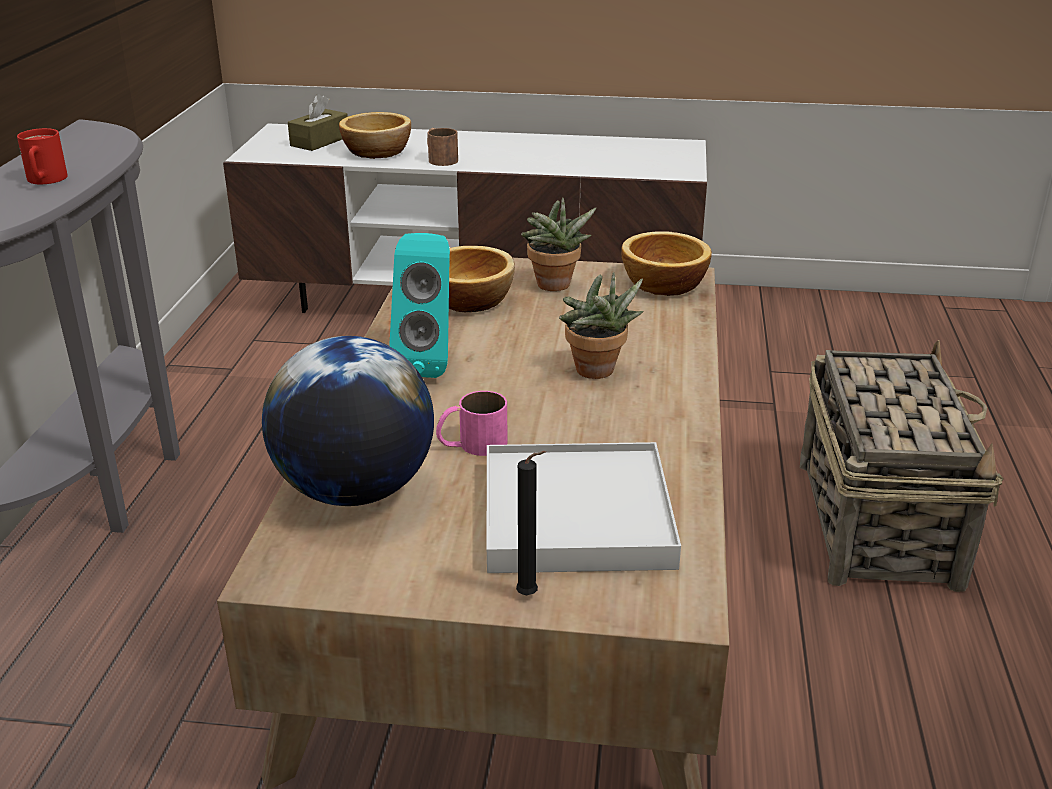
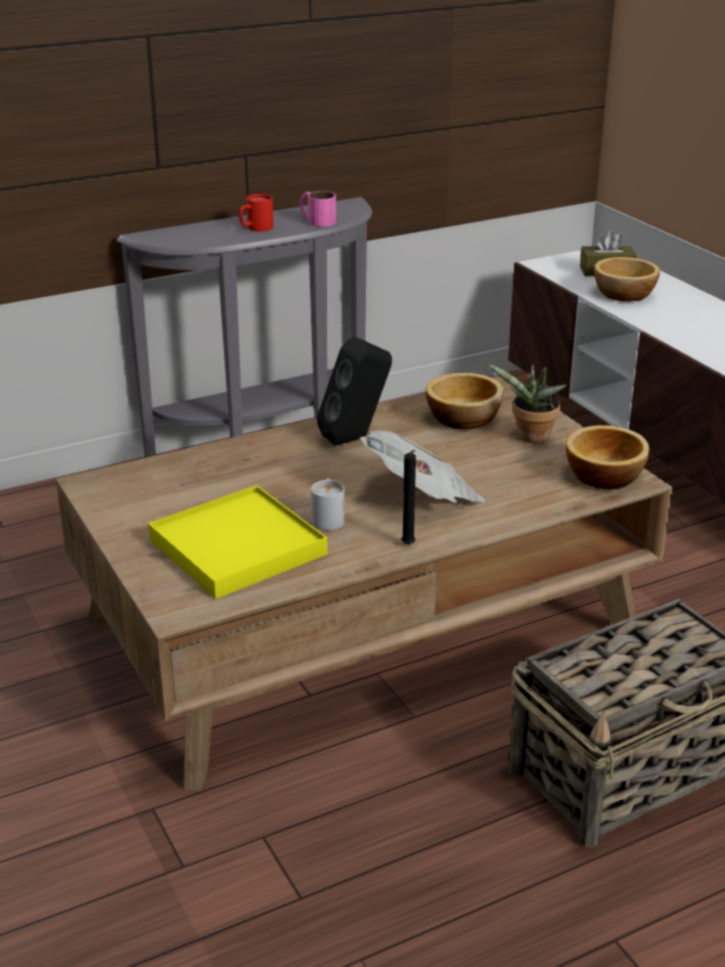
camera: 55 degrees right, 0 degrees up
(355, 491) = (187, 473): globe -> none
(429, 363) = (356, 439): turquoise speaker -> black speaker
(439, 159) = (653, 317): brown mug -> none
(472, 445) = (276, 488): pink mug -> pink mug (316, 220)
(530, 596) = (141, 560): black candle -> black candle (408, 546)
(577, 437) = (328, 517): none -> white mug
(577, 514) = (238, 547): white tray -> yellow tray
(597, 373) = (423, 496): potted plant -> newspaper

